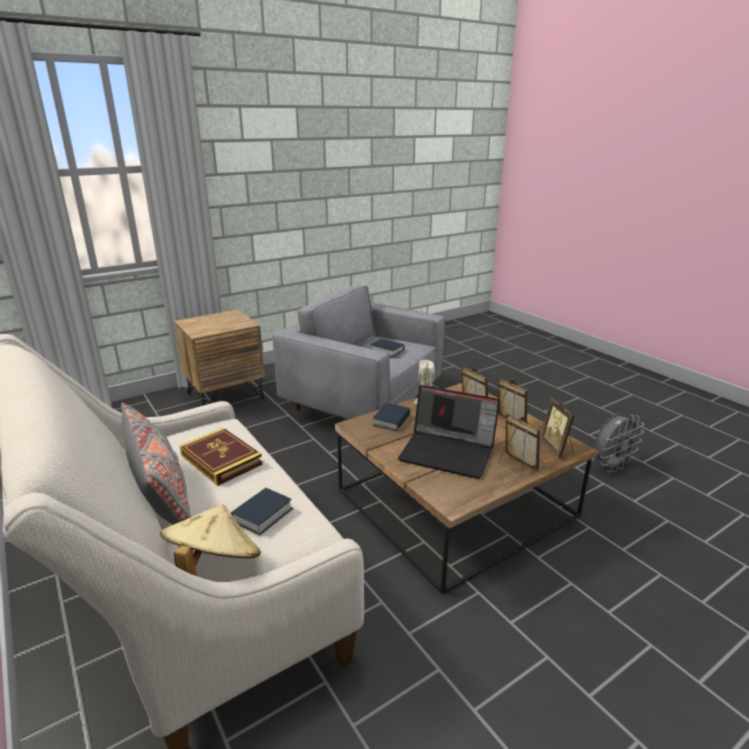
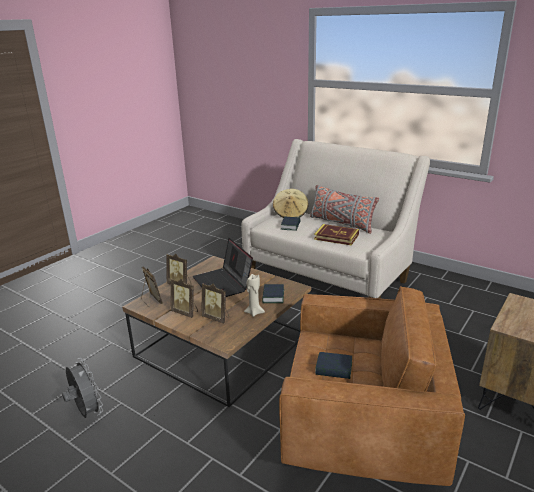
camera: 160 degrees right, 0 degrees up
(363, 405) = (362, 431): grey armchair -> brown armchair
(449, 452) = (223, 284): laptop -> laptop turned 120 degrees counterclockwise
(610, 466) = (86, 412): grey fan -> grey fan turned 105 degrees clockwise

